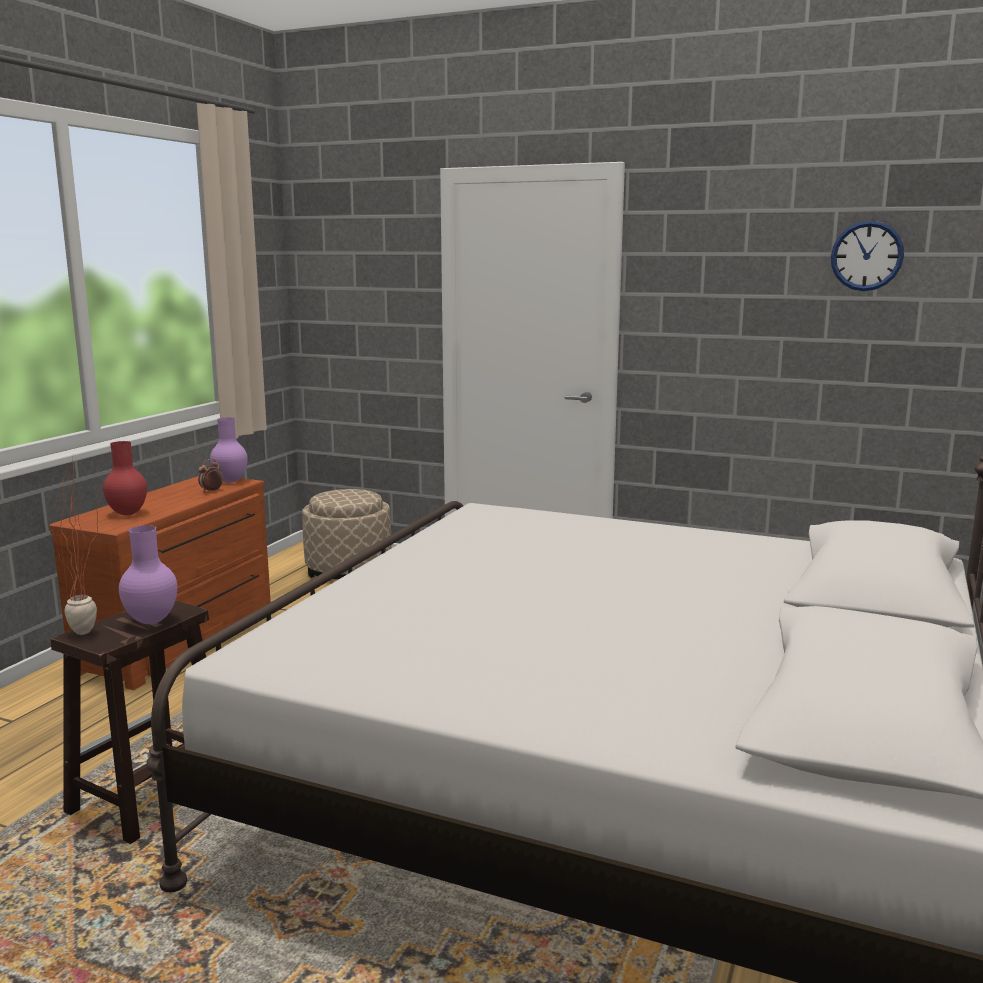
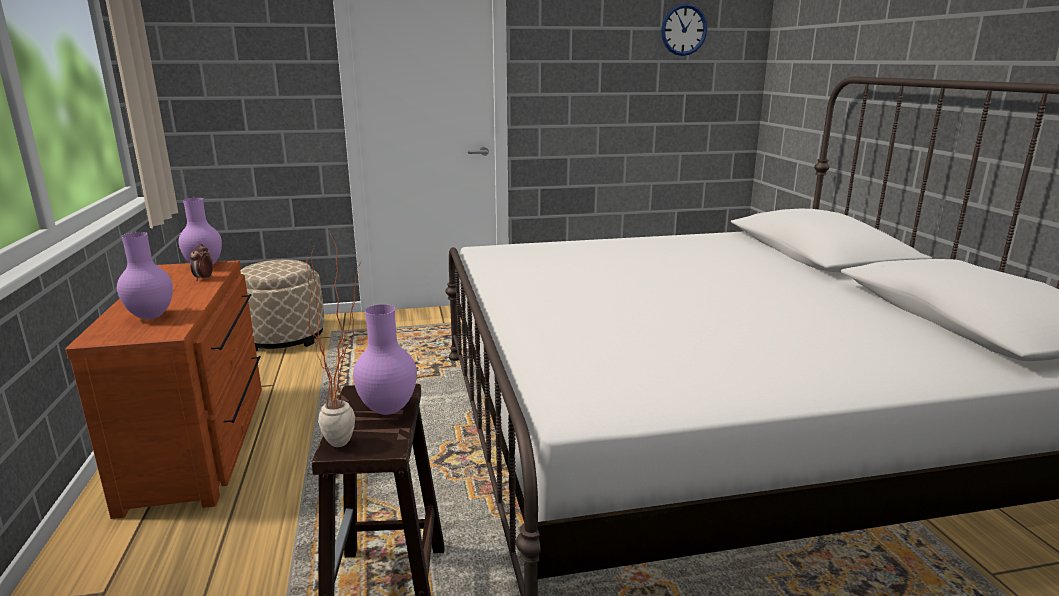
camera: 35 degrees left, 5 degrees up
(127, 514) = (152, 317): red vase -> purple vase

